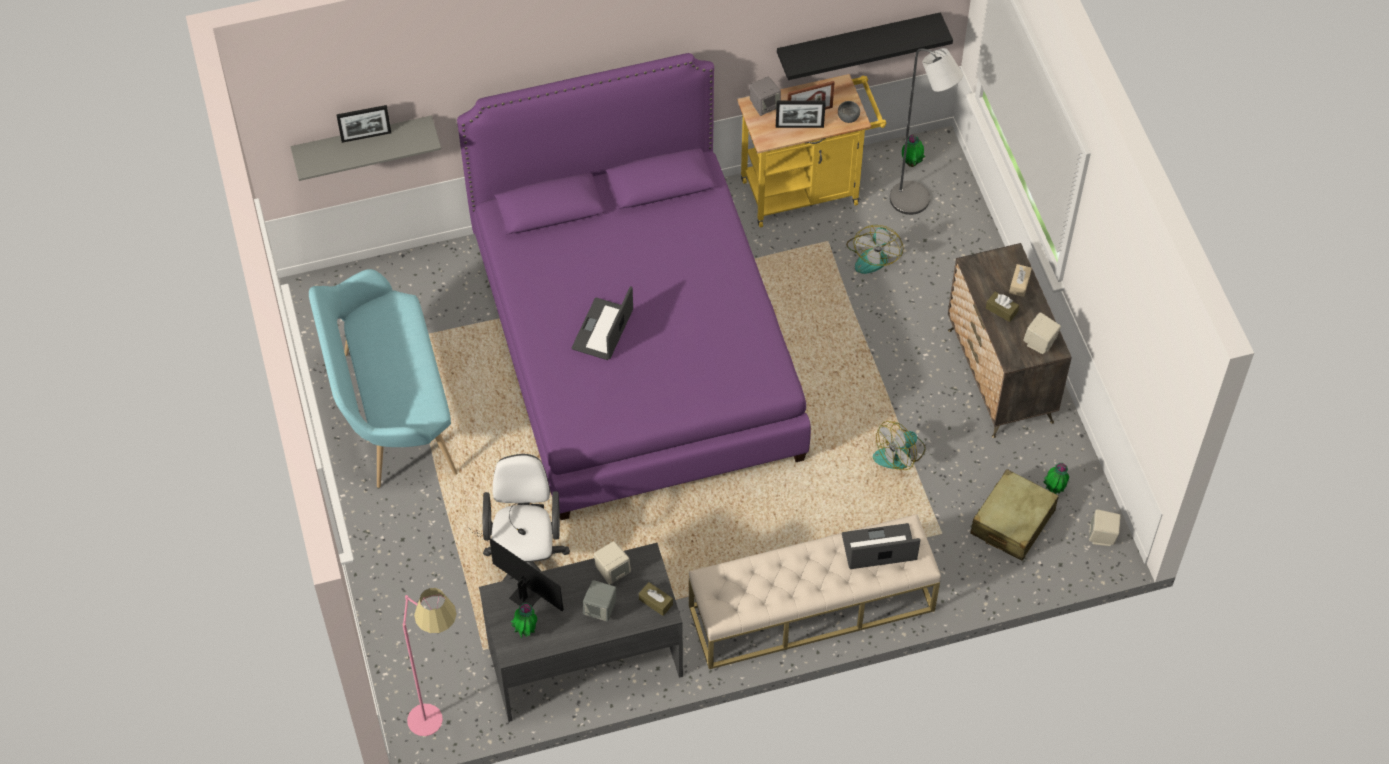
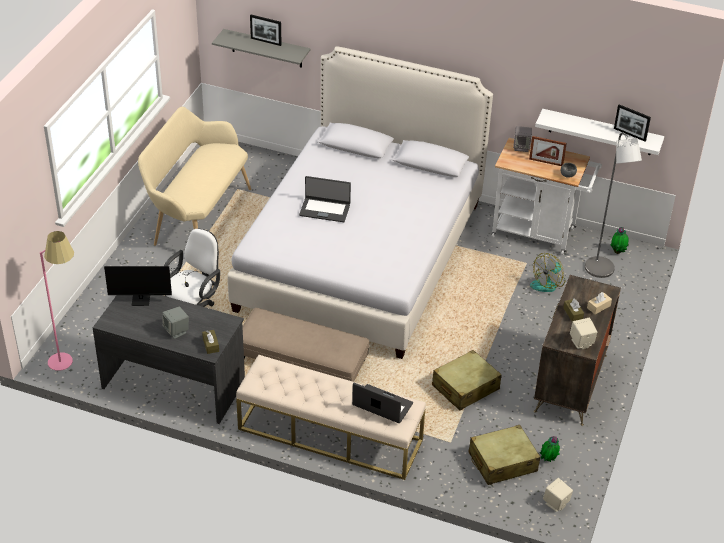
camera: 35 degrees right, 15 degrees down
(390, 412) = (197, 216): turquoise bench -> beige bench
(523, 593) = (144, 300): monitor -> monitor turned 105 degrees clockwise
(526, 631) = (125, 318): potted plant -> none
(603, 330) = (325, 210): laptop -> laptop turned 135 degrees counterclockwise
(612, 571) = (203, 317): beige speaker -> none
(635, 347) = (360, 255): purple bed -> white bed
(697, 533) = (302, 359): none -> beige ottoman
(799, 126) = (533, 165): picture frame -> picture frame (629, 134)
(807, 190) = (538, 233): yellow cart -> white cart
(858, 41) = (601, 132): black shelf -> white shelf
(899, 454) = (465, 387): fan -> beige suitcase

